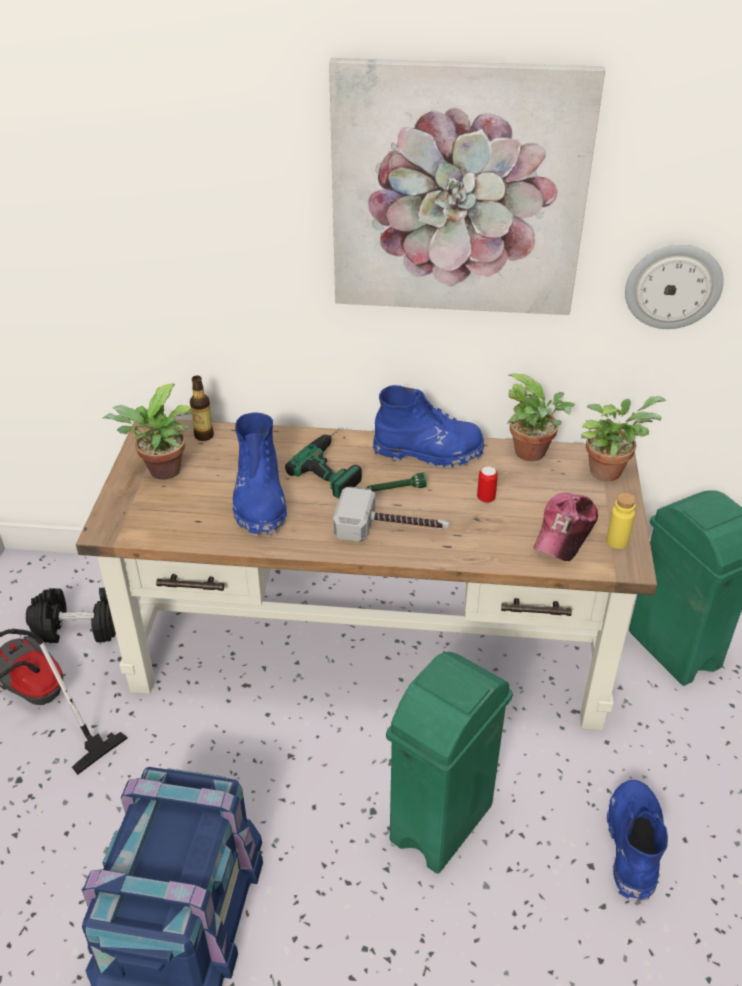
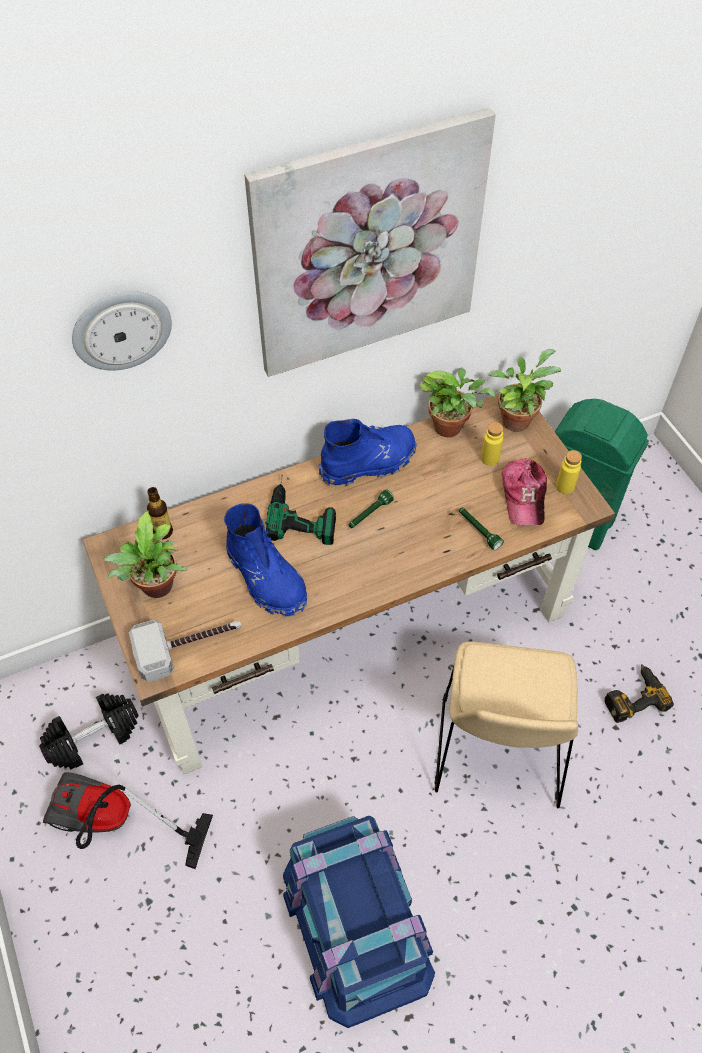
camera: 30 degrees left, 15 degrees up
(392, 529) = (393, 554): hammer -> hammer (189, 646)
(440, 824) = (498, 753): green trash can -> beige chair
(486, 498) = (444, 490): can -> none
(493, 543) = (478, 531): none -> green flashlight
(553, 491) = (489, 458): none -> yellow bottle
(633, 845) = (633, 696): blue boot -> power drill
(673, 286) = (546, 257): wall clock -> wall clock (121, 329)

